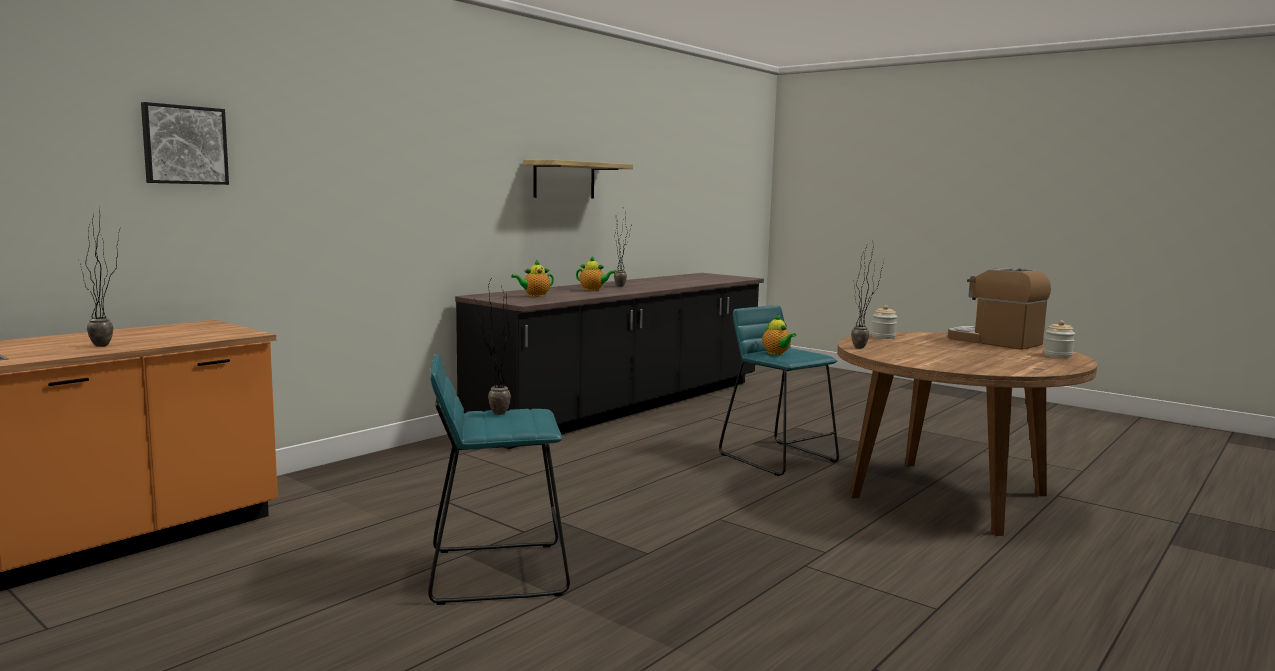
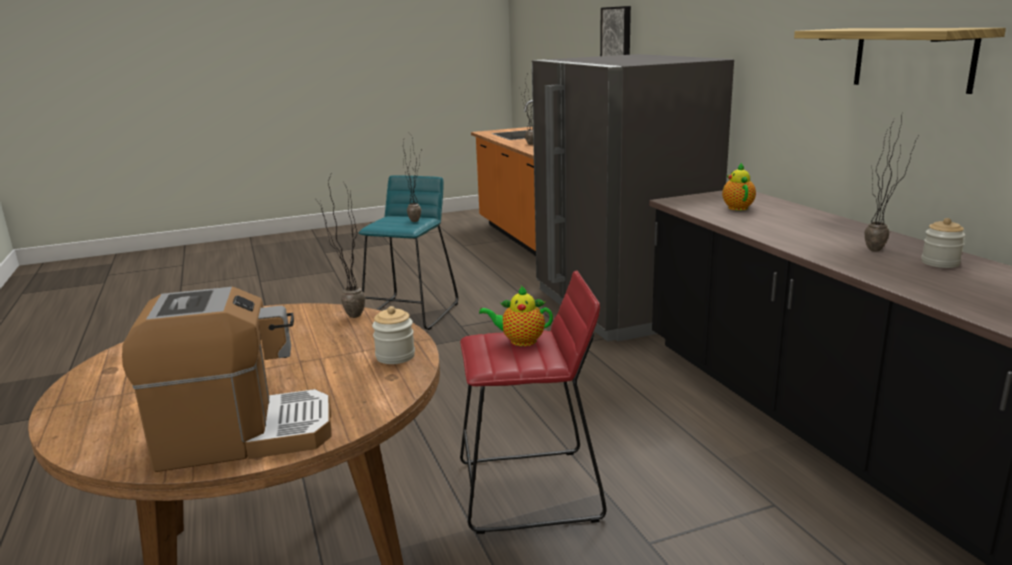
camera: 120 degrees right, 10 degrees up
(408, 472) = (620, 306): none -> grey fridge
(593, 290) = (812, 233): teapot -> none
(778, 458) = (529, 491): turquoise stool -> red stool
(1057, 355) = (102, 430): jar -> jar (940, 263)

